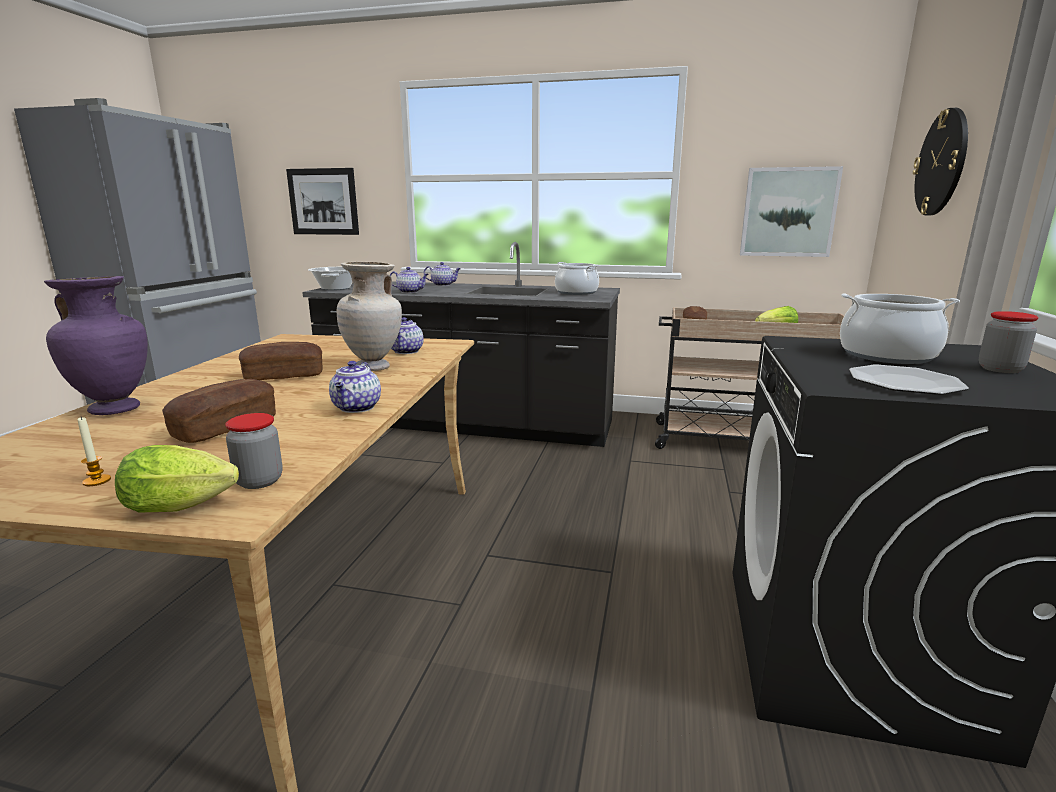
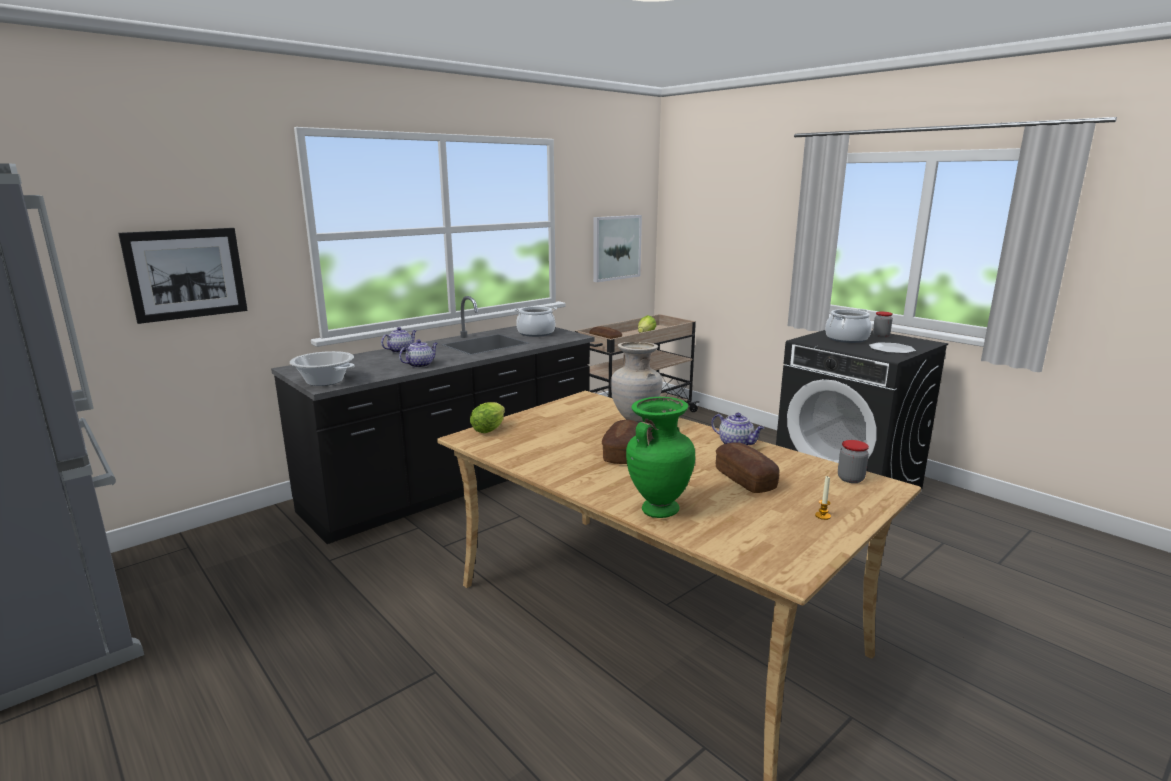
camera: 55 degrees left, 0 degrees up
(116, 409) = (658, 510): purple vase -> green vase
(186, 506) = (876, 496): lettuce -> lettuce (490, 429)
(406, 351) = (596, 411): teapot -> none
(941, 163) = (728, 222): wall clock -> none

